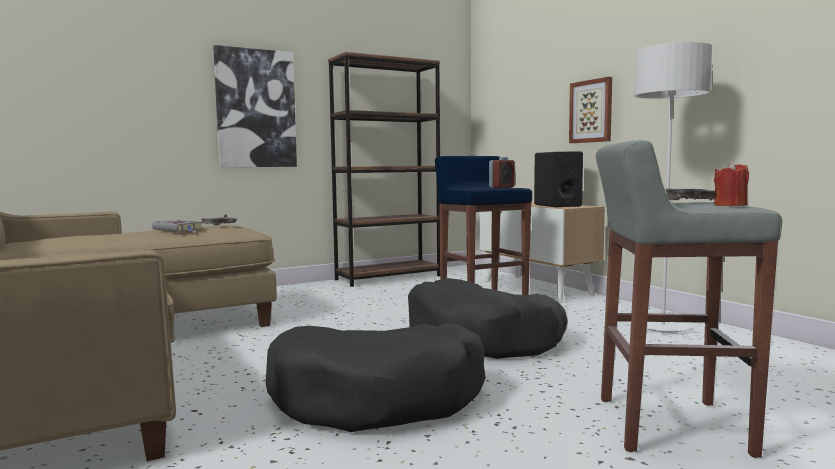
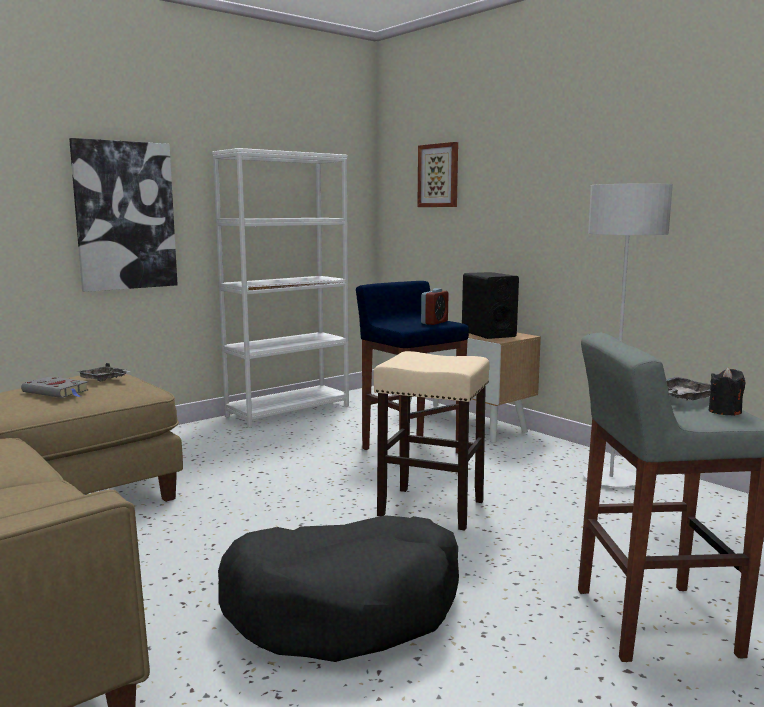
camera: 10 degrees left, 5 degrees up
(388, 277) = (288, 411): brown bookcase -> white bookcase
(483, 339) = (429, 508): black dog bed -> beige stool
(591, 111) = (526, 228): picture -> picture (439, 175)
(730, 205) = (724, 411): red candle -> black candle

